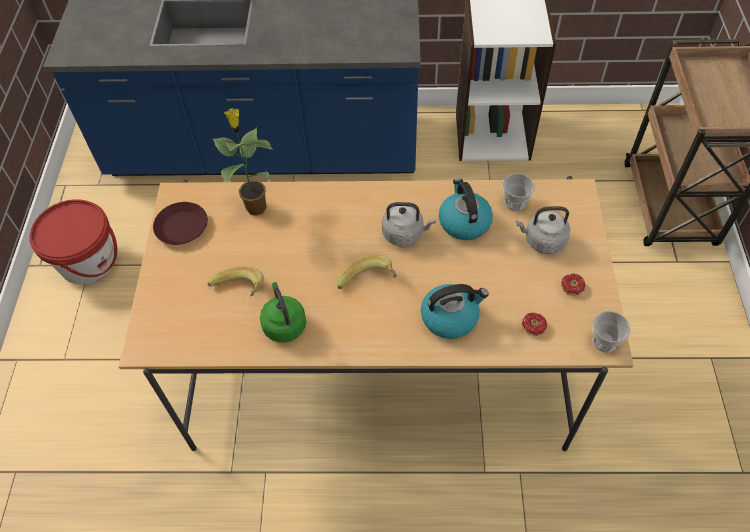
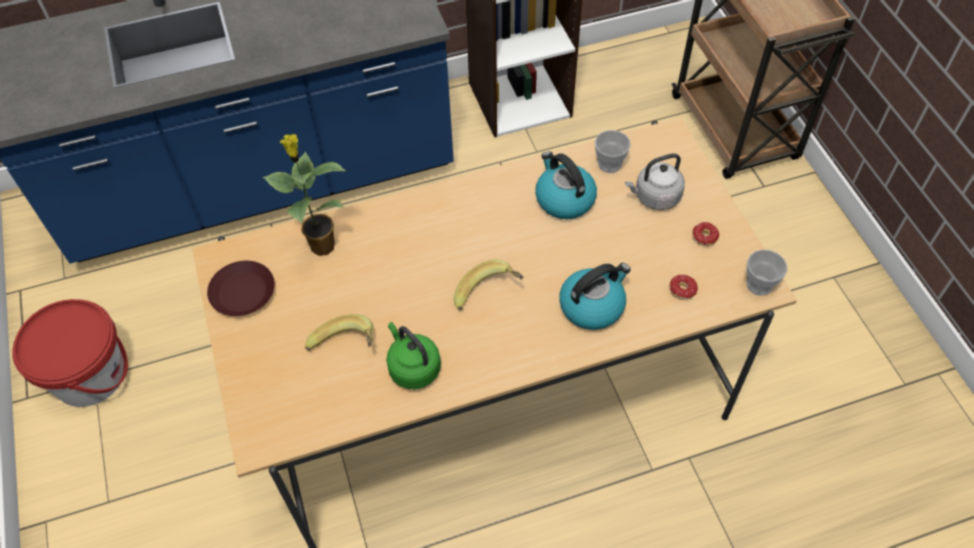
camera: 20 degrees left, 0 degrees up
(405, 234) = (505, 229): grey kettle -> none

